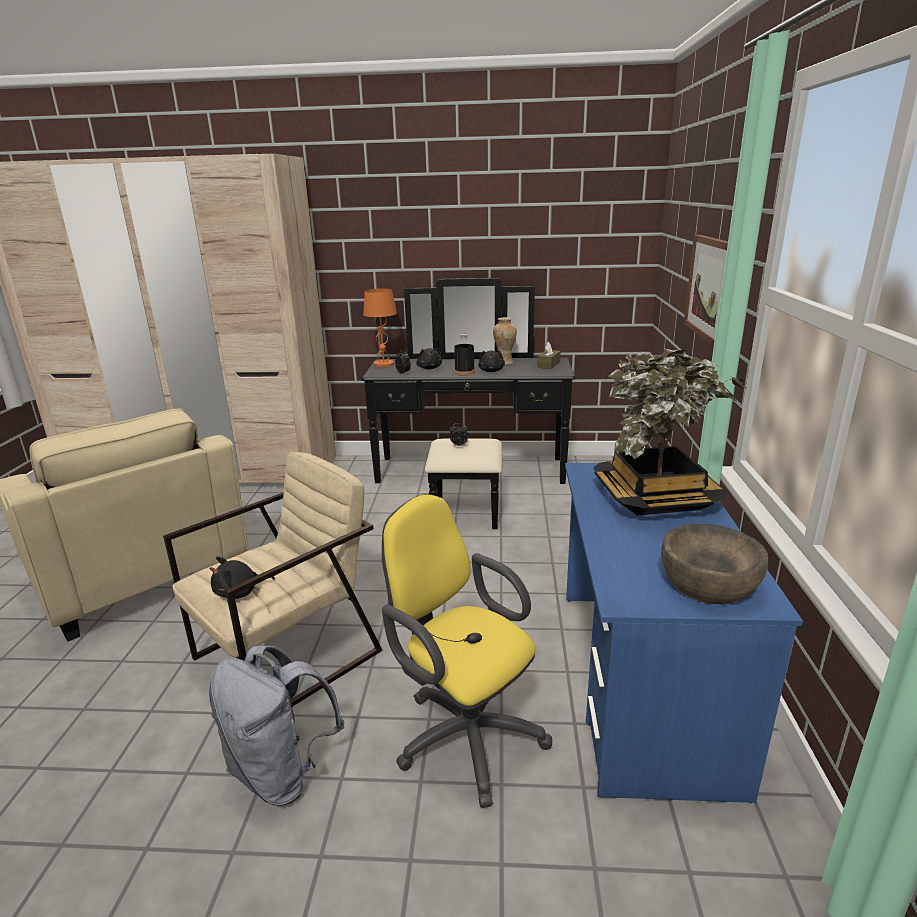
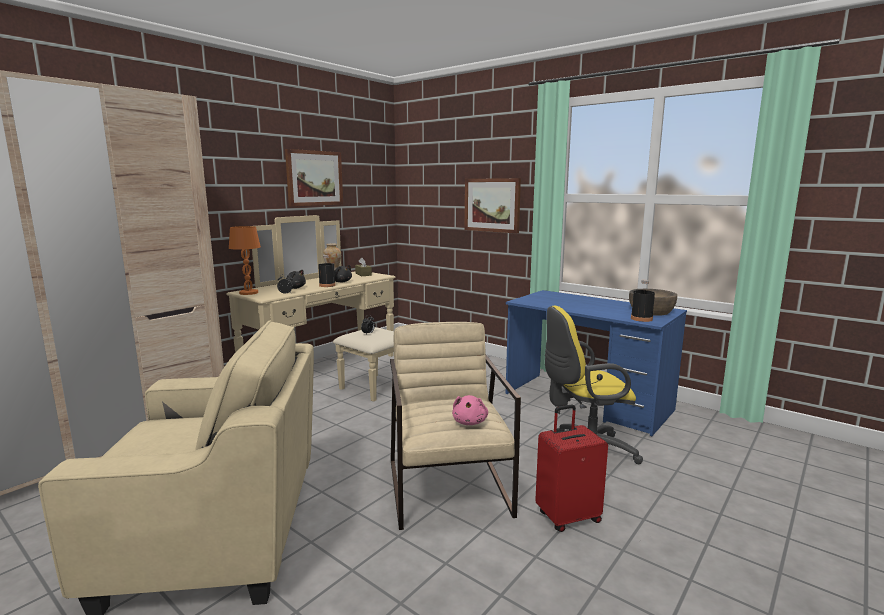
camera: 55 degrees left, 10 degrees down
(240, 592) = (470, 422): black plush toy -> pink plush toy
(282, 772) = (567, 516): grey backpack -> red suitcase
(470, 479) = (334, 373): black dresser -> beige dresser
(503, 227) = (314, 178): none -> picture
(629, 585) = (641, 319): none -> black bottle
(656, 498) = (569, 300): potted plant -> none

